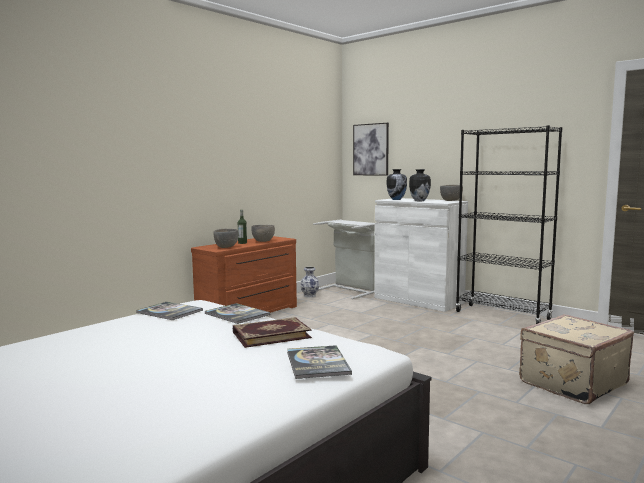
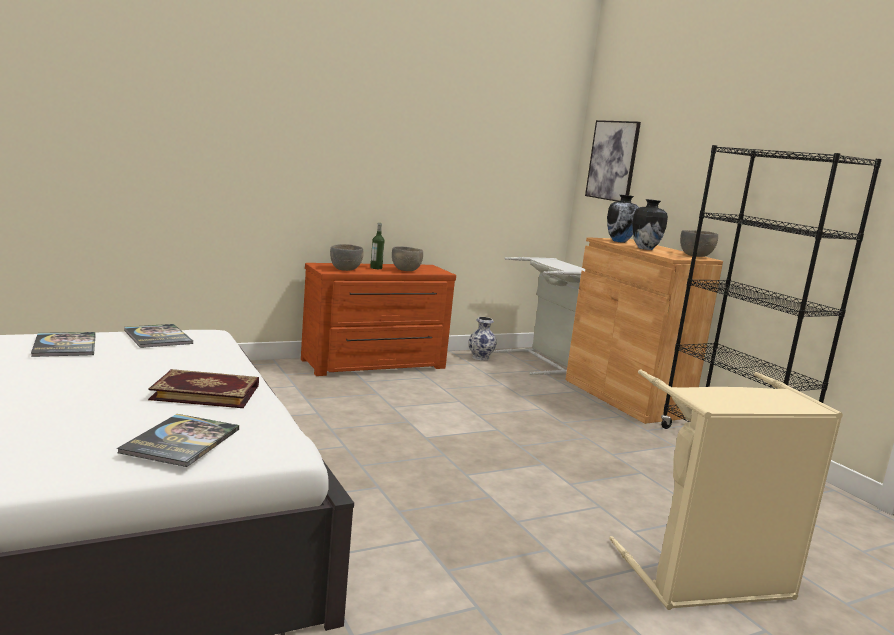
camera: 20 degrees right, 5 degrees up
(237, 314) = (219, 358): book -> book (65, 346)
(418, 300) = (625, 398): white cabinet -> brown cabinet
(570, 382) = (708, 581): beige suitcase -> beige laundry basket

